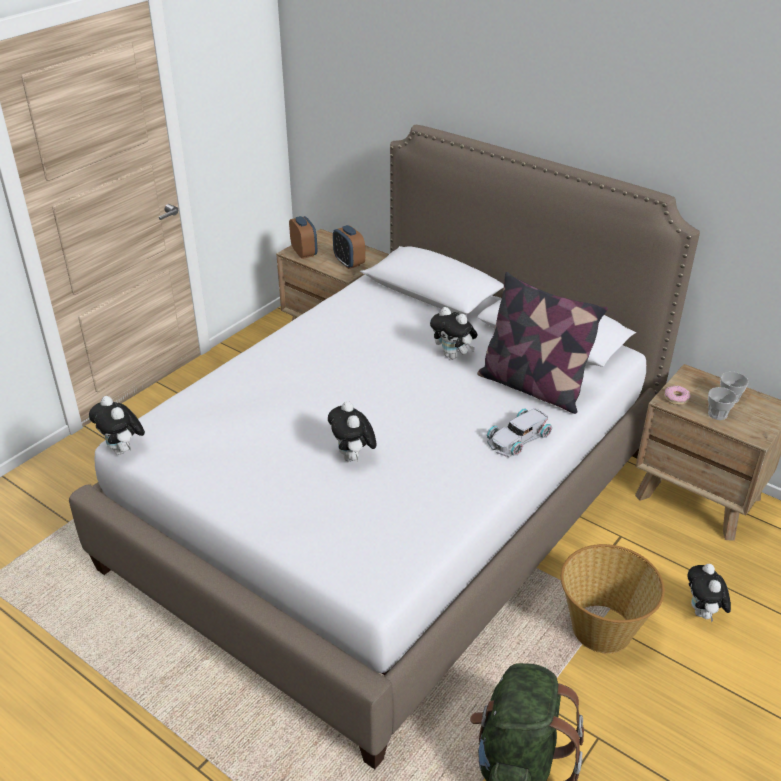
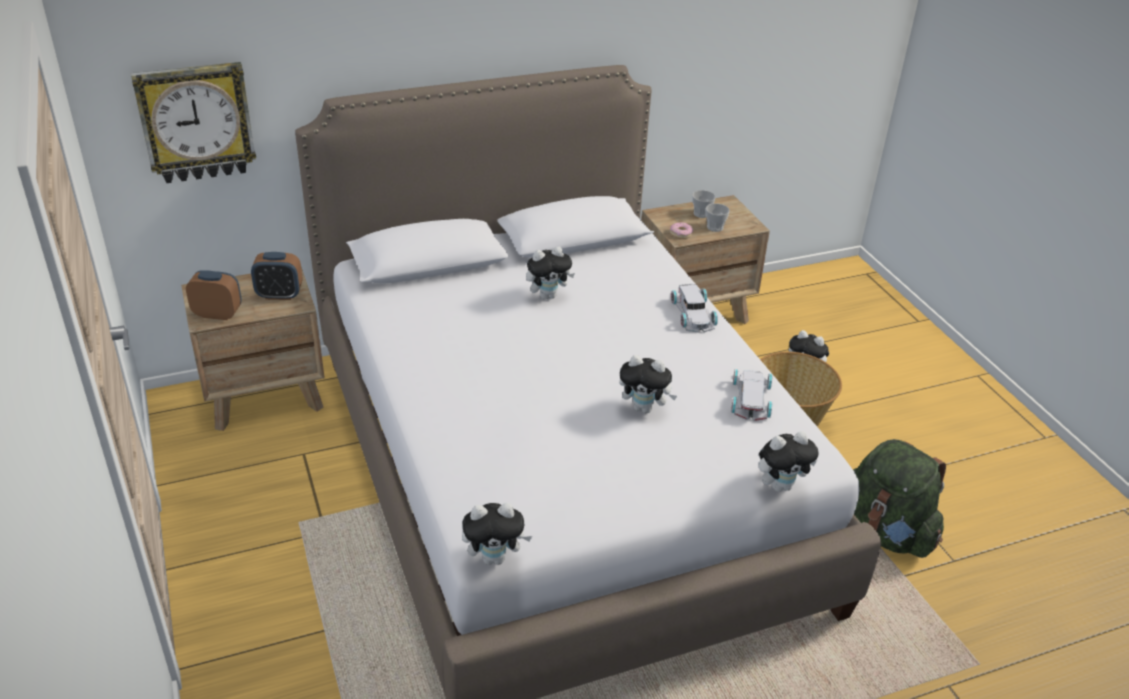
camera: 60 degrees left, 0 degrees up
(320, 572) = (781, 485): none -> plush toy
(345, 110) = (196, 122): none -> wall clock
(426, 514) = (751, 398): none -> white toy car
(532, 387) = (633, 278): pillow -> none

